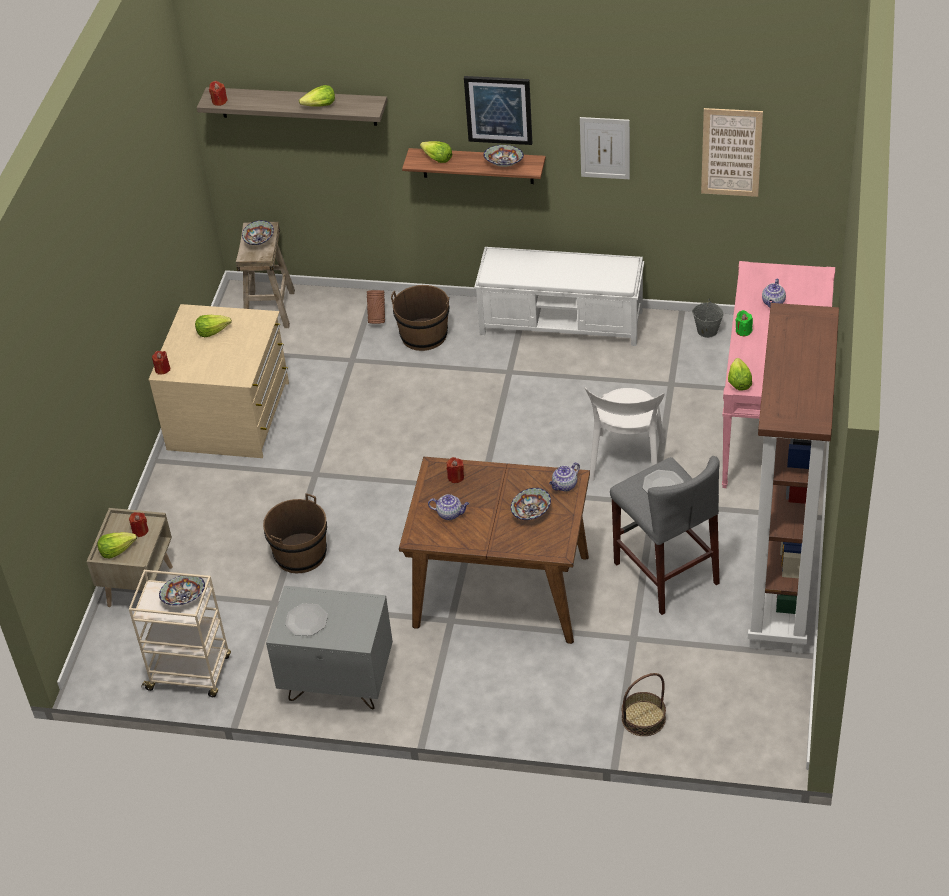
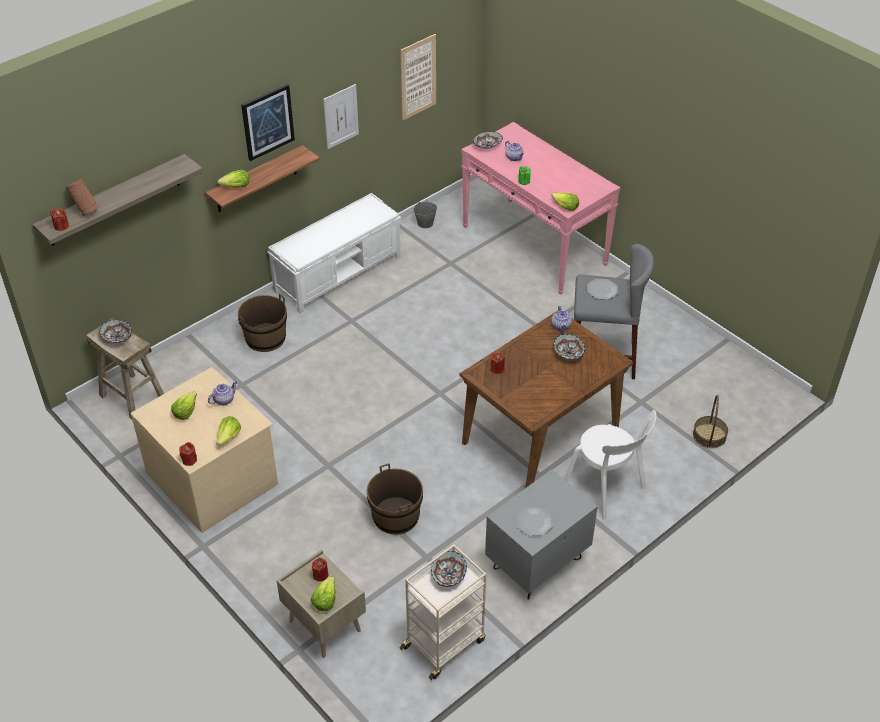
camera: 55 degrees left, 0 degrees up
(320, 106) = (146, 185): lettuce -> lettuce (229, 437)
(377, 320) = (220, 350): brown vase -> brown vase (85, 211)
(450, 514) = (528, 390): teapot -> teapot (224, 399)
(503, 164) = (285, 164): bowl -> bowl (487, 147)
(626, 463) = (494, 319): white chair -> white chair (606, 489)
(782, 591) = (667, 321): brown bookcase -> none

